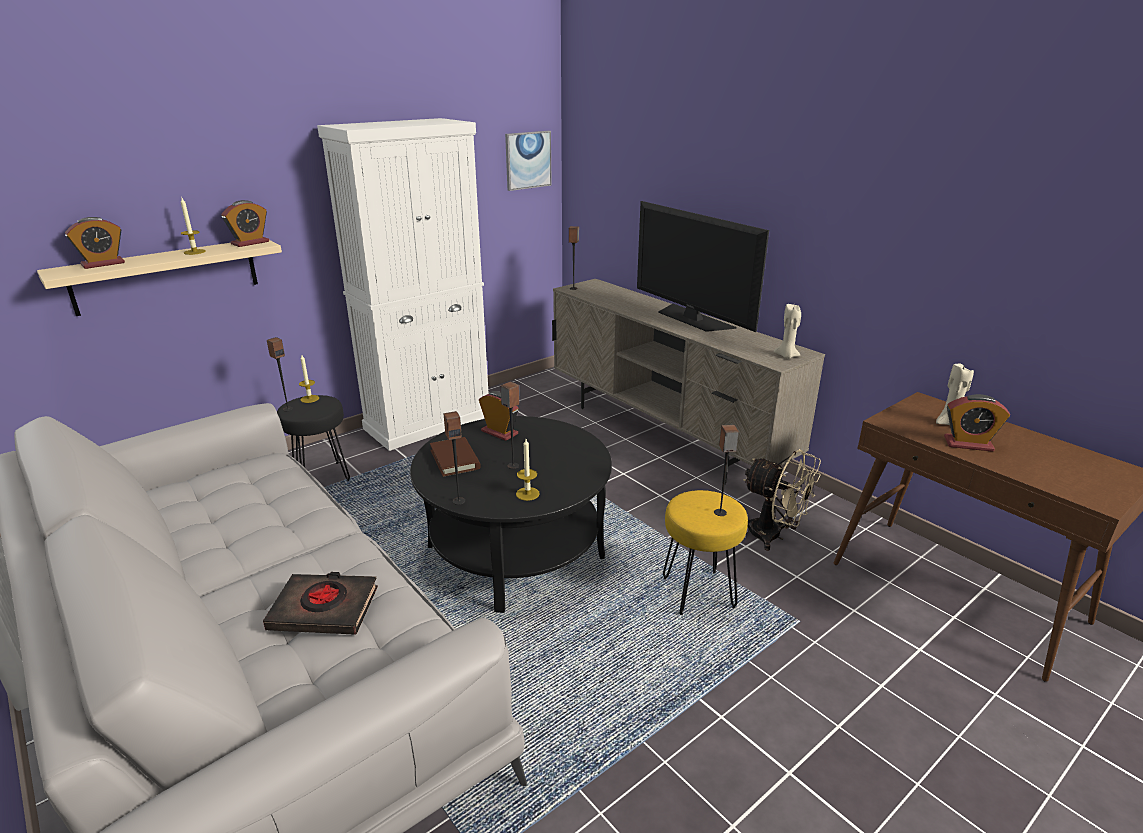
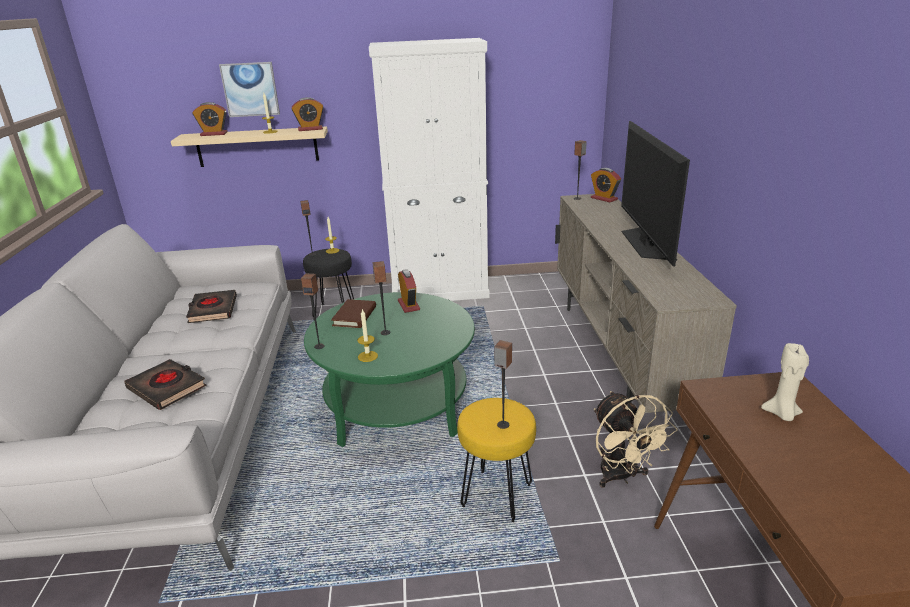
camera: 35 degrees right, 0 degrees up
(249, 505) = (212, 310): none -> black book
(515, 551) = (397, 406): black coffee table -> green coffee table
(528, 160) = (568, 77): picture -> picture (250, 89)
(786, 356) = (688, 297): beige candle -> none
(968, 444) = (770, 442): alarm clock -> alarm clock (604, 198)

